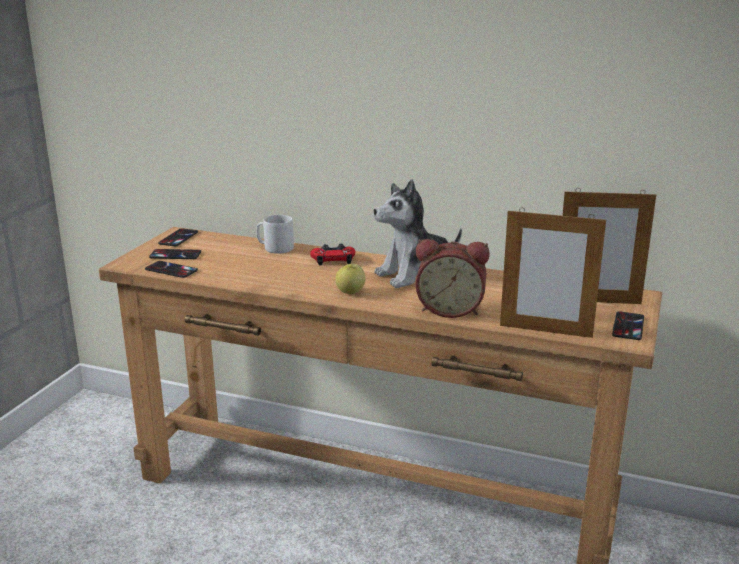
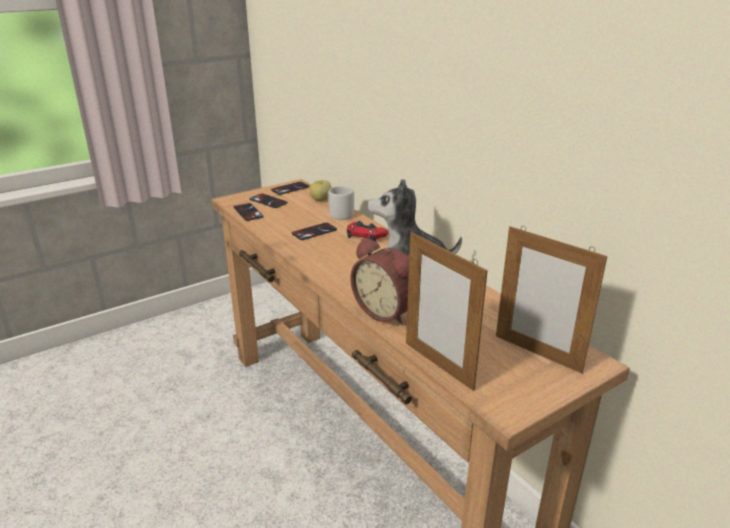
camera: 35 degrees right, 5 degrees up
(351, 292) = (336, 268): apple -> apple (321, 200)
(628, 326) = (529, 393): phone -> phone (314, 232)

